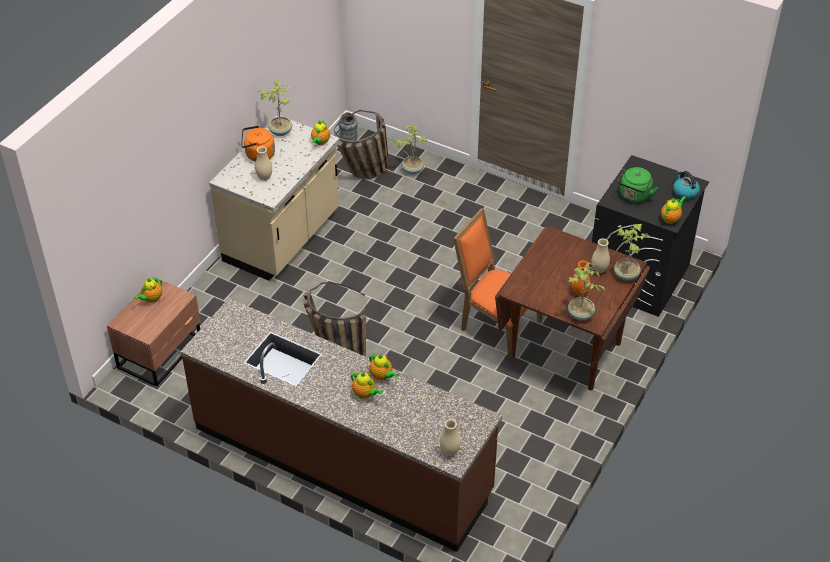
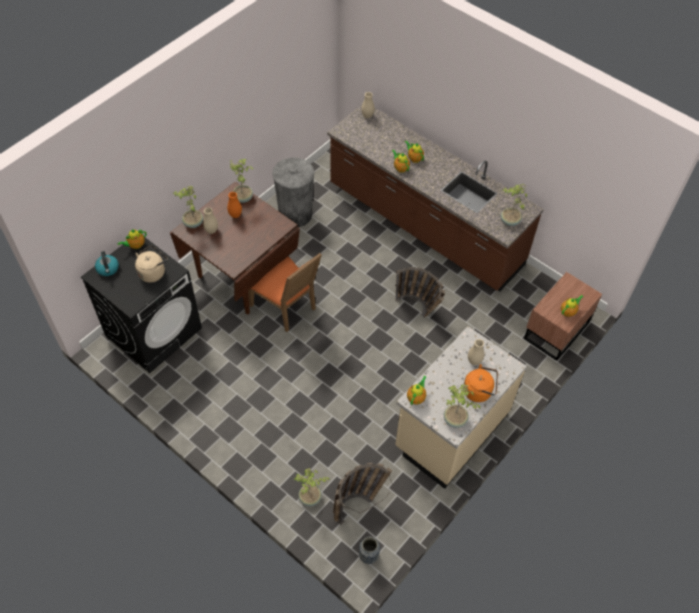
camera: 170 degrees left, 10 degrees up
(226, 327) = (509, 221): none -> potted plant
(529, 445) = (295, 214): none -> grey trash can
(634, 196) = (153, 272): green kettle -> beige kettle

